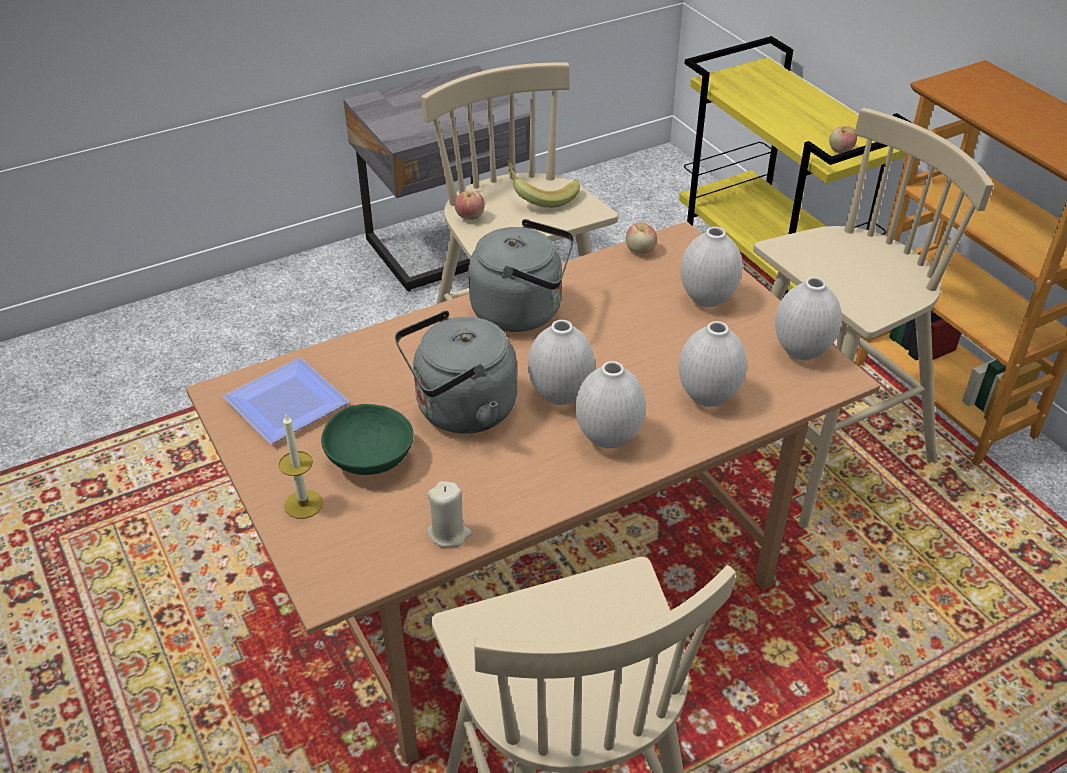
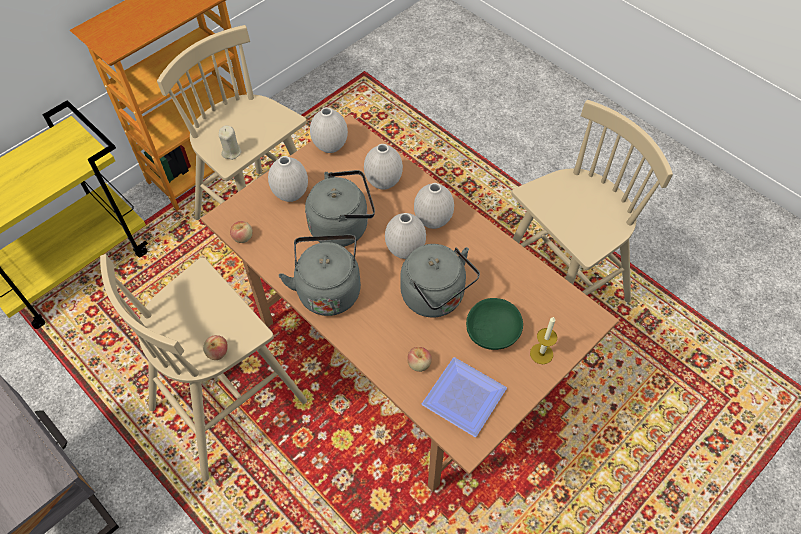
camera: 105 degrees left, 15 degrees up
(449, 533) = (531, 276): beige candle -> beige candle (231, 152)
(541, 196) = (181, 311): banana -> none
(631, 340) = (342, 226): none -> grey kettle
(840, 150) = (79, 150): apple -> apple (419, 364)

